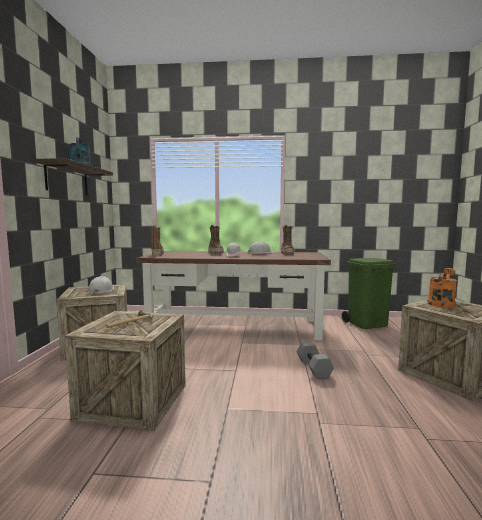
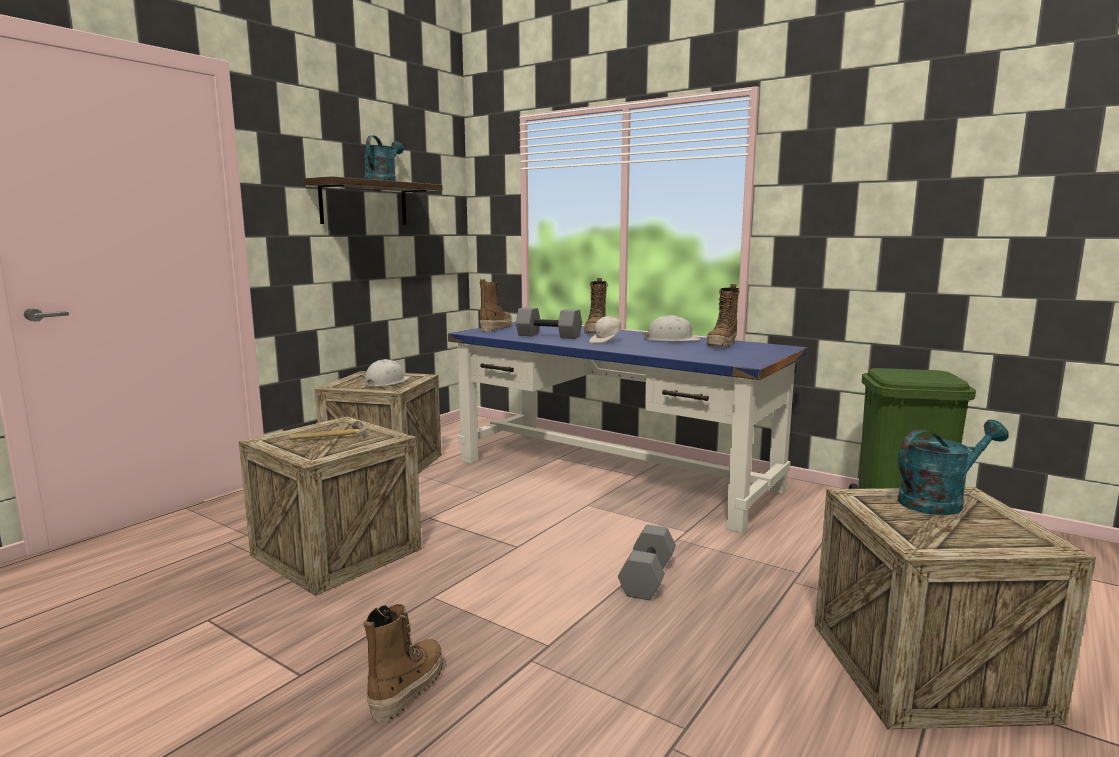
camera: 30 degrees right, 5 degrees up
(198, 255) = (549, 336): none -> grey dumbbell
(236, 326) = (615, 475): brown desk -> blue desk
(282, 462) = (406, 689): none -> boot
(441, 303) = (939, 501): orange watering can -> turquoise watering can

